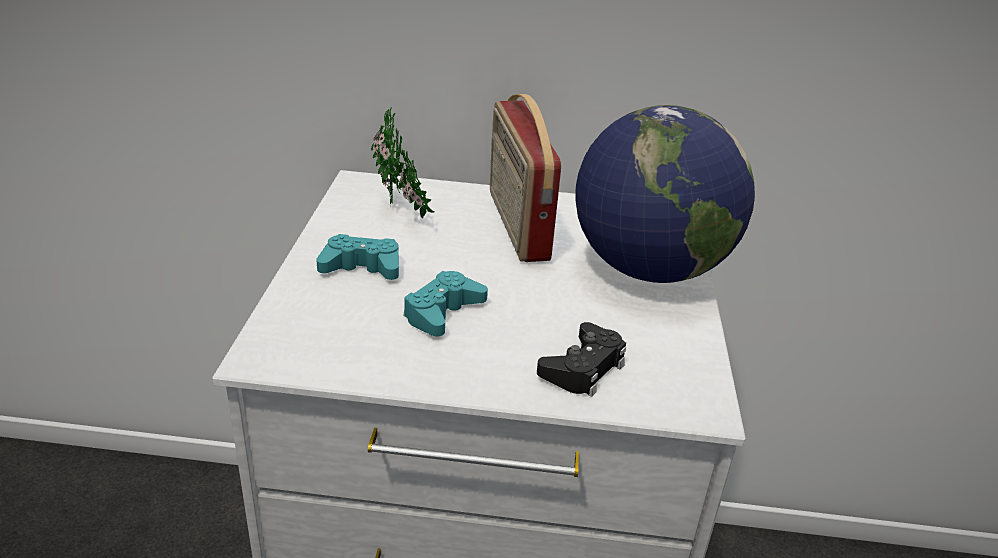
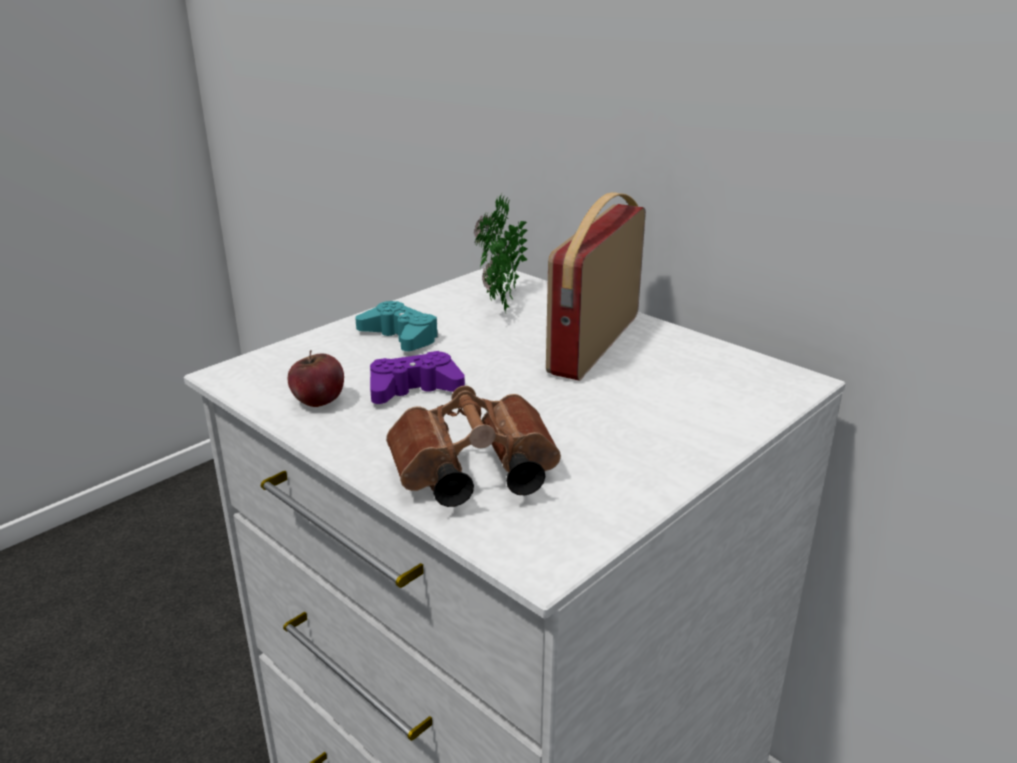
camera: 40 degrees right, 5 degrees down
(382, 352) = (318, 401): none -> apple
(442, 312) = (414, 389): turquoise game controller -> purple game controller
(583, 368) = (470, 477): black game controller -> brown binoculars
(649, 269) = (681, 420): globe -> none

